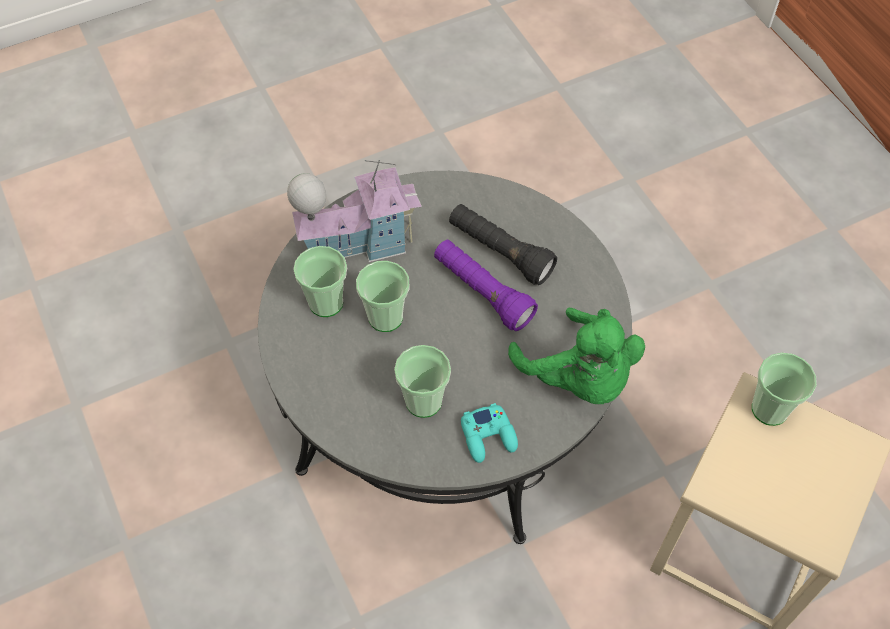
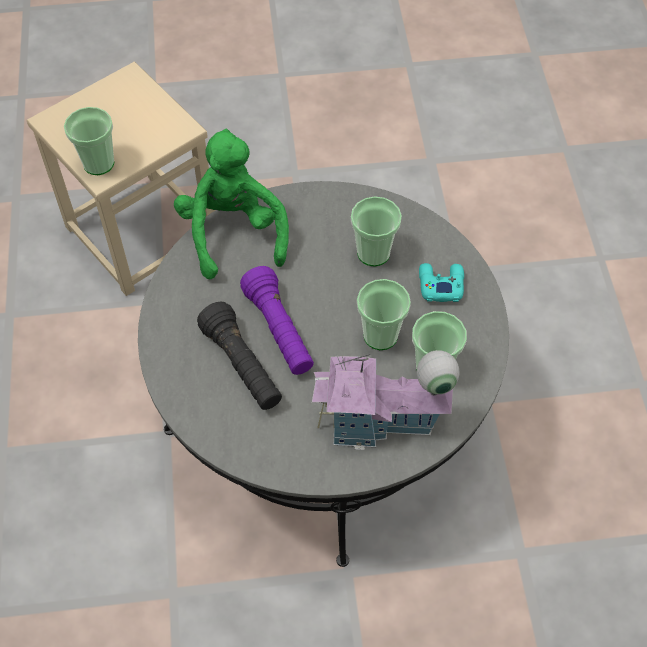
camera: 160 degrees left, 0 degrees up
(488, 436) = (331, 212): turquoise game controller -> turquoise game controller (440, 284)

